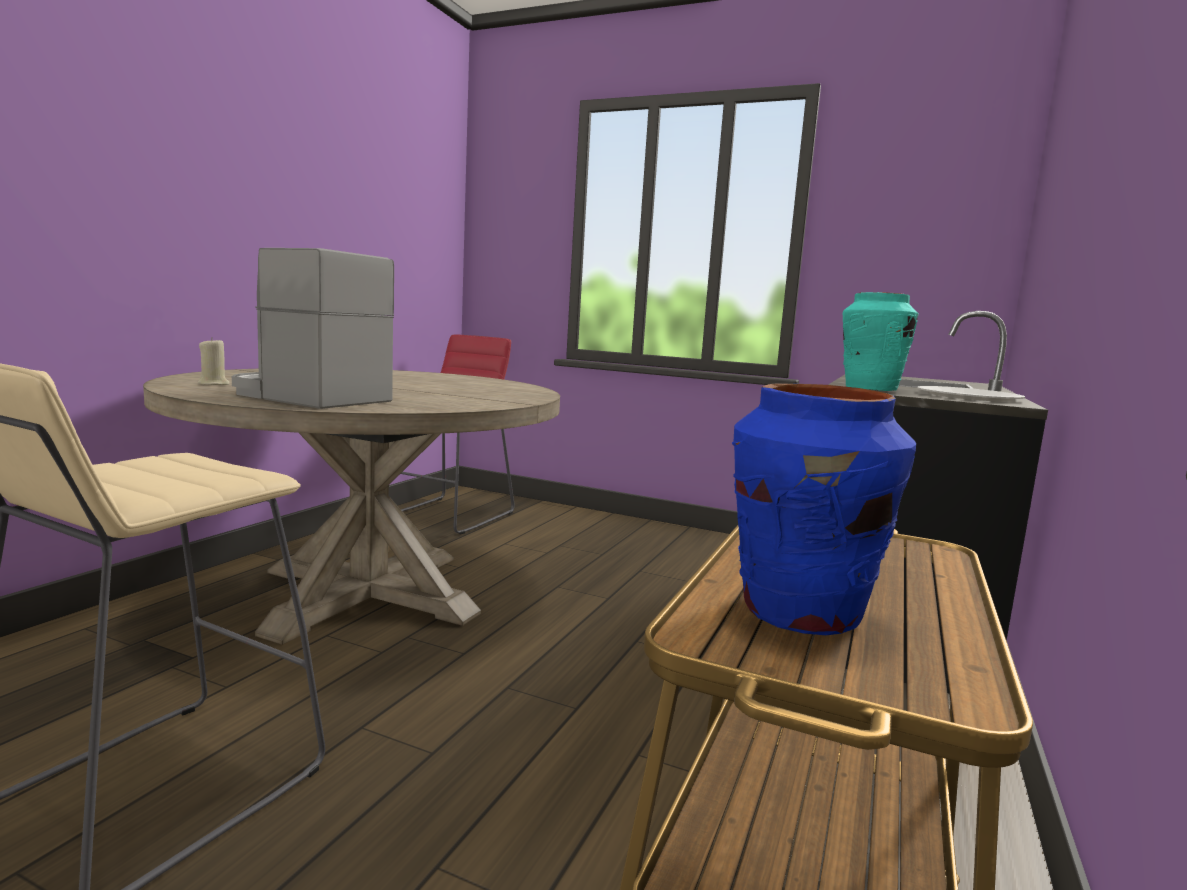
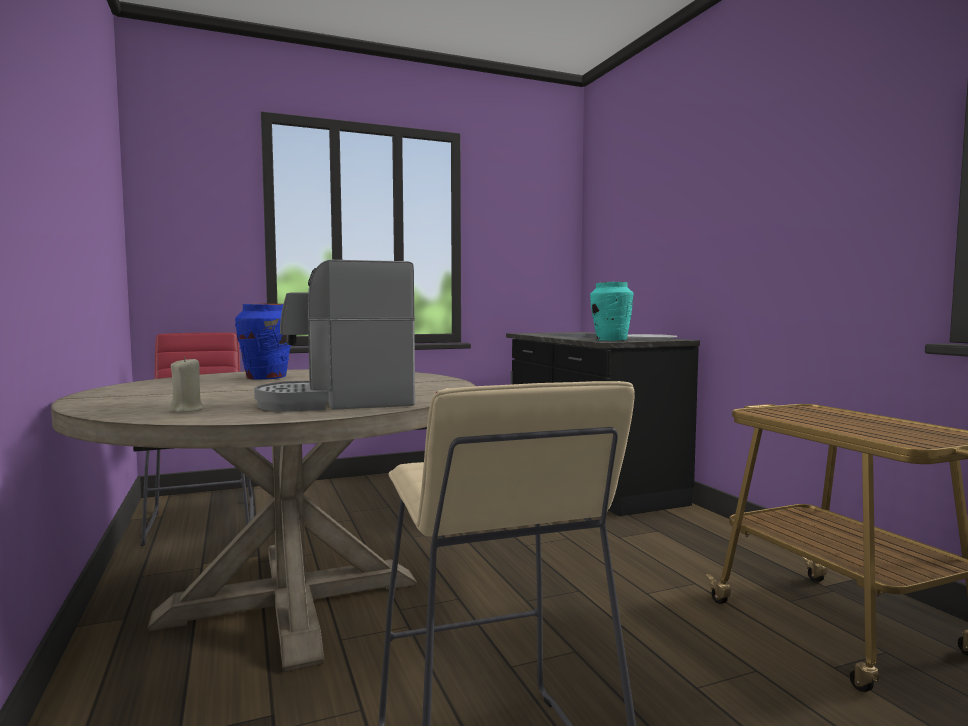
camera: 45 degrees left, 5 degrees down
(800, 612) = (884, 432): blue vase -> blue vase (266, 377)

